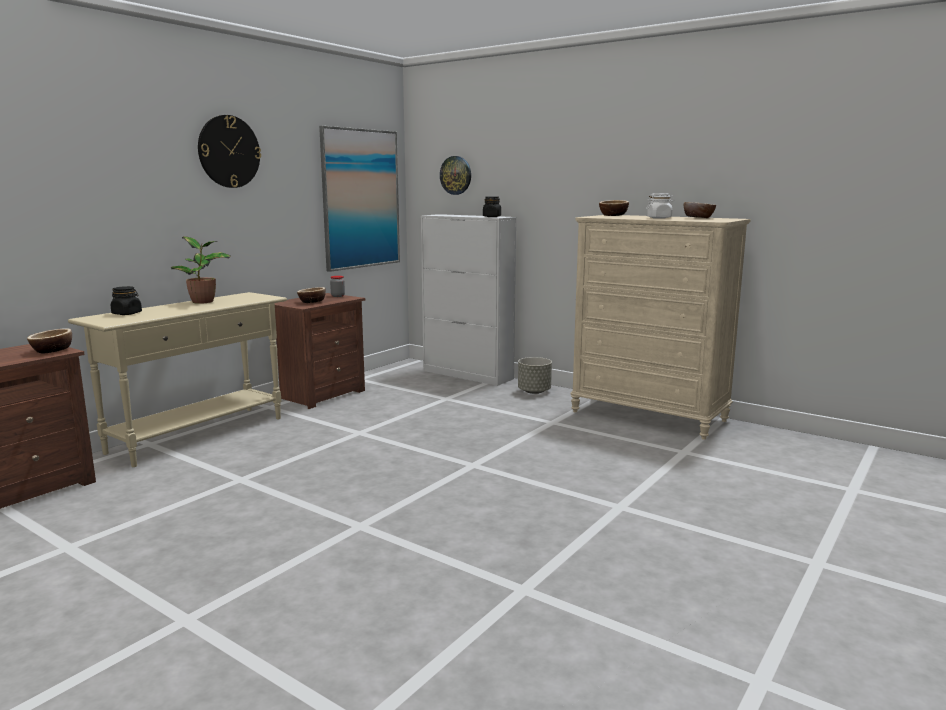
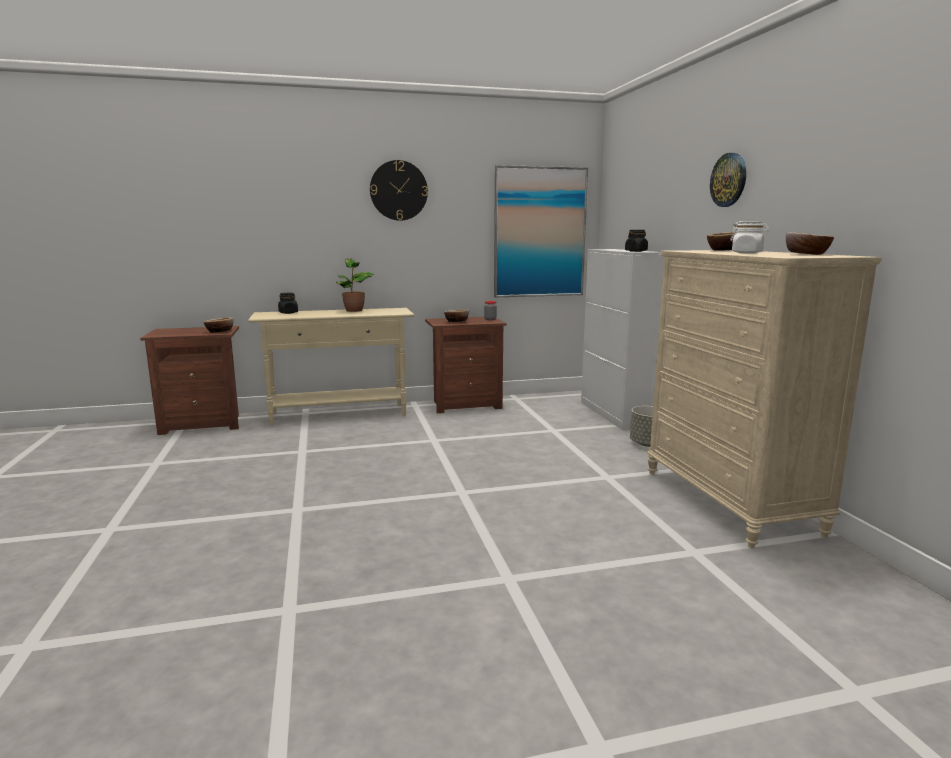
camera: 40 degrees right, 0 degrees up
(456, 175) = (629, 208): wall clock -> wall clock (729, 180)

